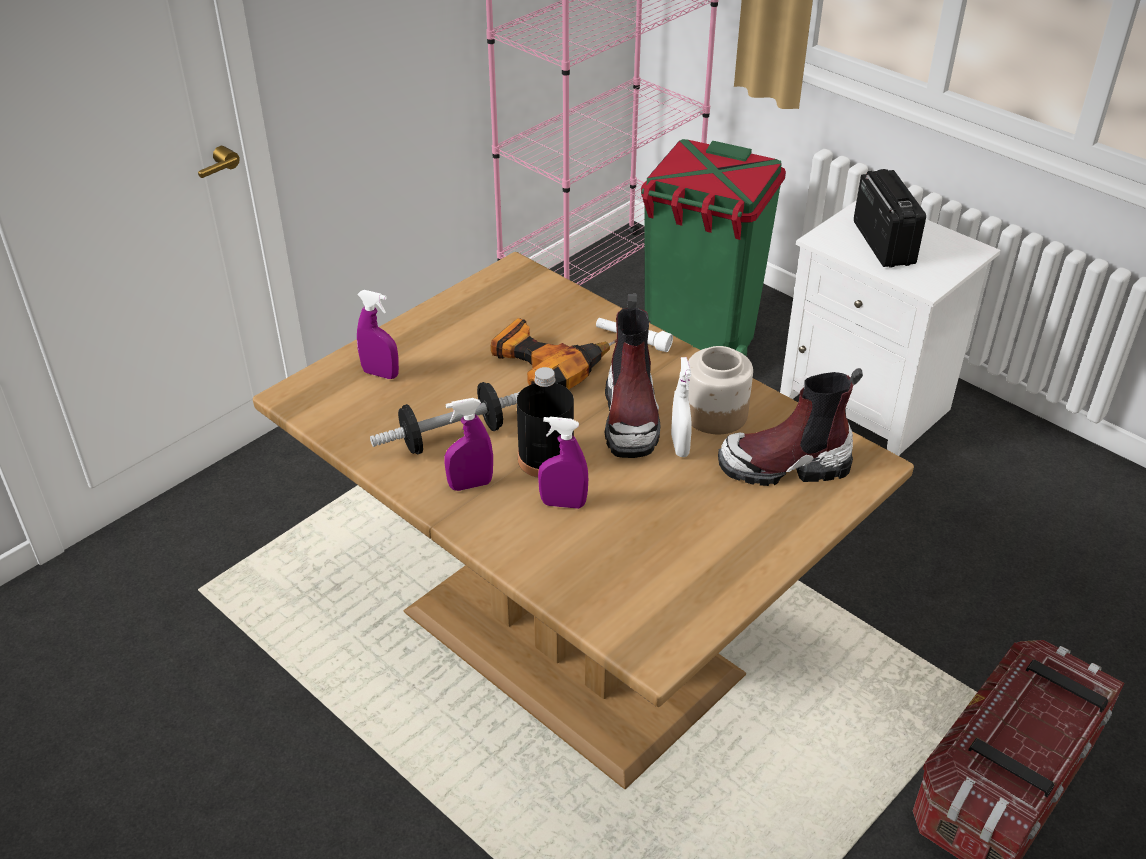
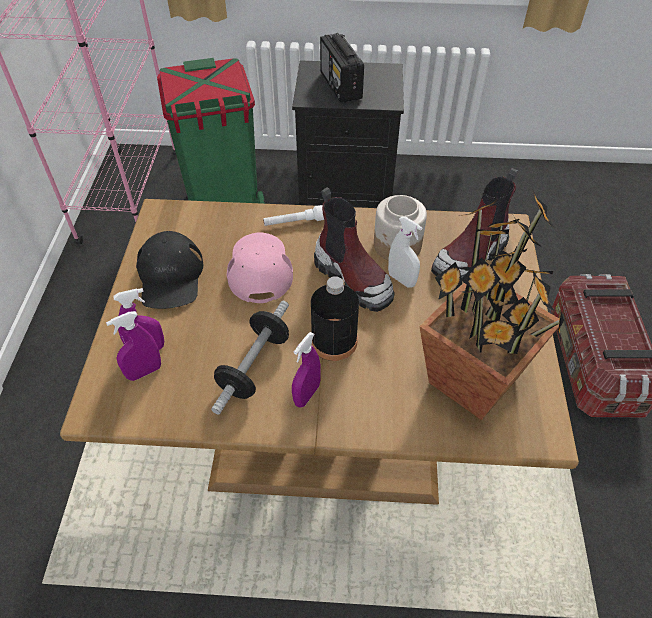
camera: 40 degrees left, 10 degrees up
(463, 328) = (170, 277): none -> black cap
(550, 363) = (259, 269): power drill -> pink cap
(563, 503) = (380, 367): purple spray bottle -> purple spray bottle (144, 372)
(637, 569) = (472, 382): none -> potted plant
(869, 406) = (347, 192): white nightstand -> black nightstand
(883, 242) = (341, 86): radio -> radio turned 150 degrees counterclockwise

